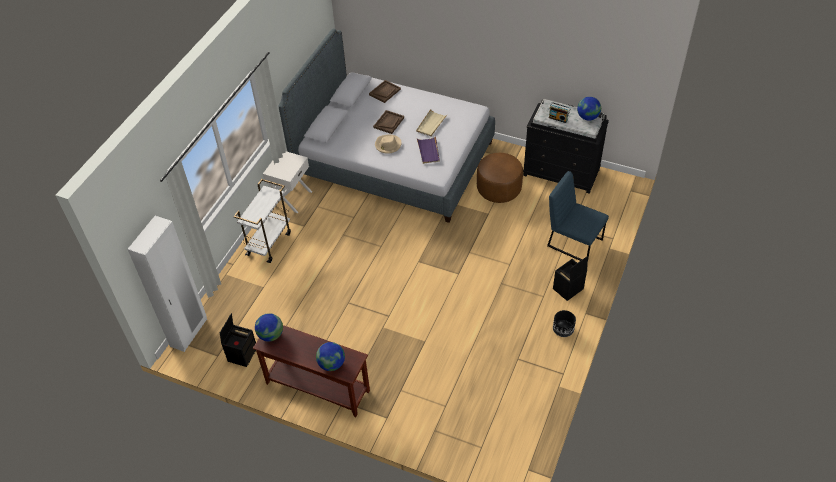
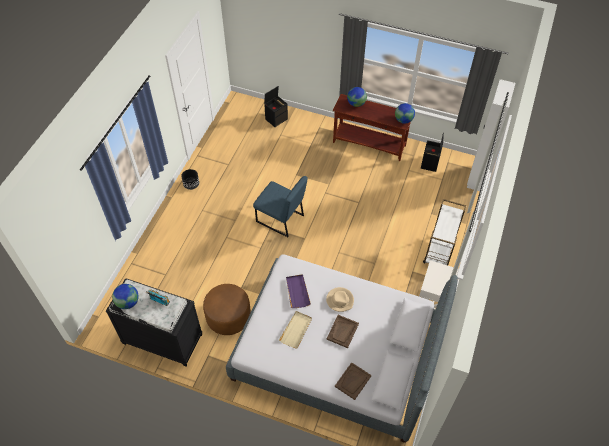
camera: 175 degrees right, 5 degrees up
(568, 289) = (181, 216): black storage box -> black storage box (276, 118)
(573, 242) = (167, 259): blue chair -> blue chair (281, 219)

